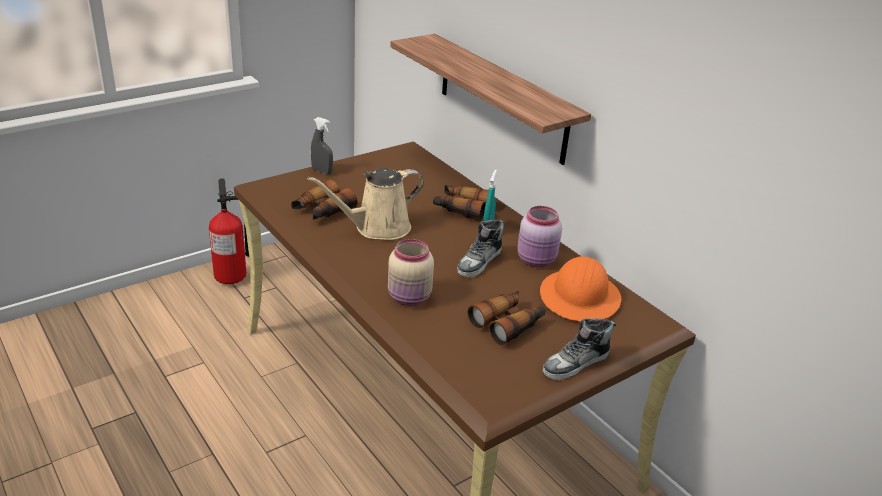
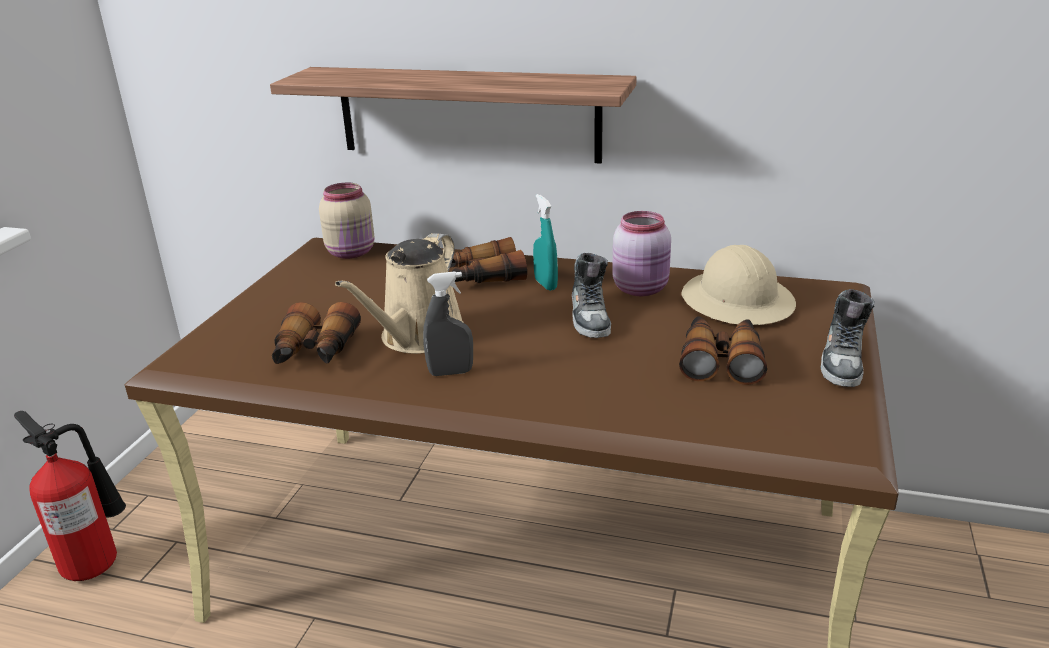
camera: 35 degrees left, 5 degrees down
(322, 171) = (244, 310): grey spray bottle -> grey spray bottle (450, 372)
(410, 298) = (581, 390): beige jar -> beige jar (352, 252)
(580, 297) = (738, 301): orange hard hat -> beige hard hat

